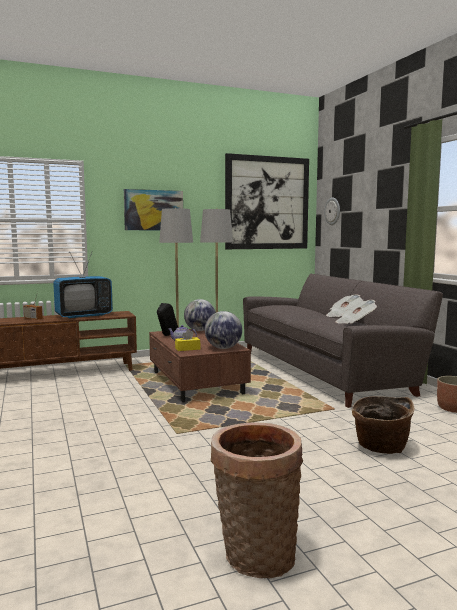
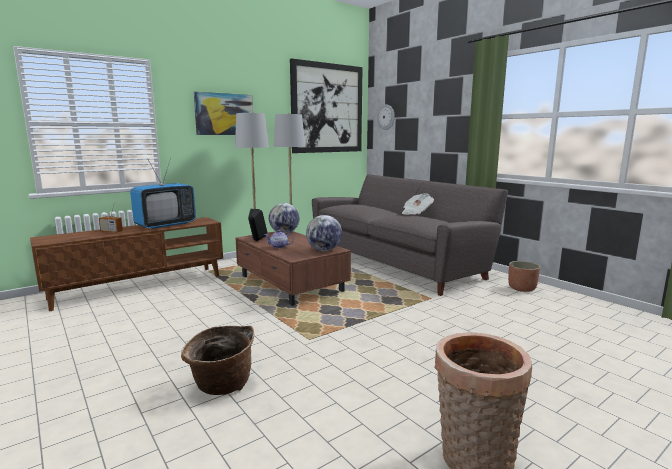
camera: 15 degrees left, 5 degrees up
(187, 349) = (291, 253): yellow tissue box -> none
(355, 322) = (434, 219): newspaper -> none
(380, 448) = (494, 332): basket -> basket (221, 386)

